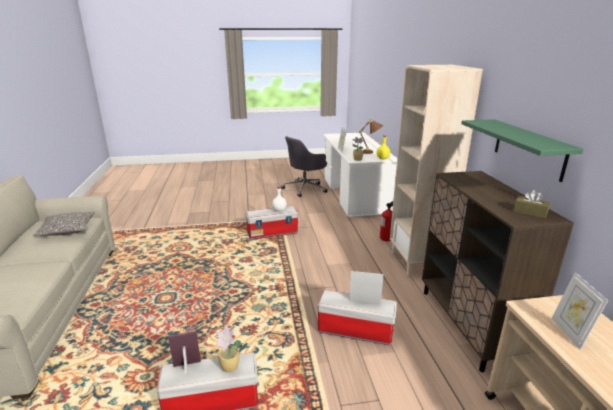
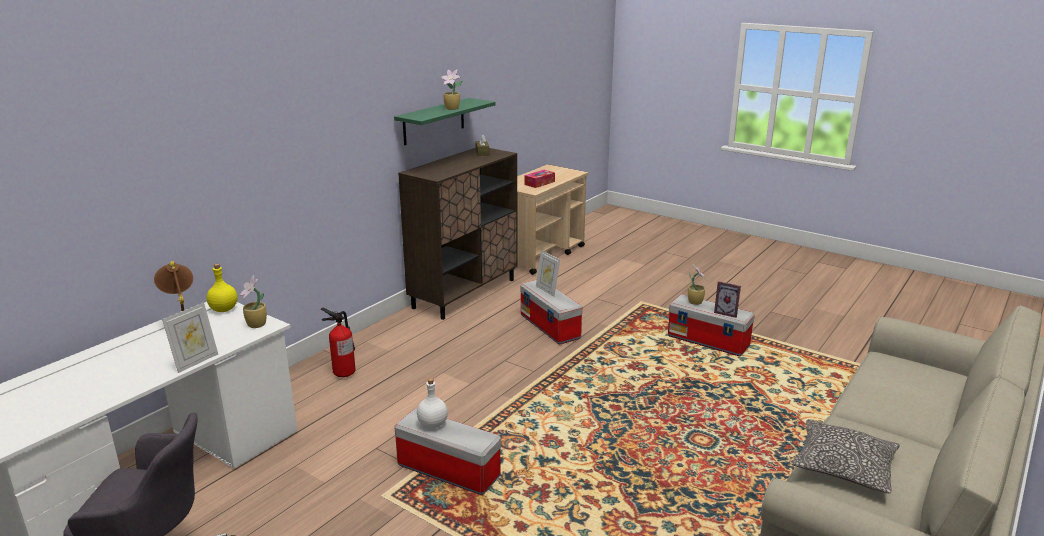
camera: 135 degrees left, 0 degrees up
(417, 262) = (382, 338): beige bookcase -> none
(508, 132) = (452, 109): none -> potted plant
(569, 333) = (539, 183): picture frame -> tissue box

